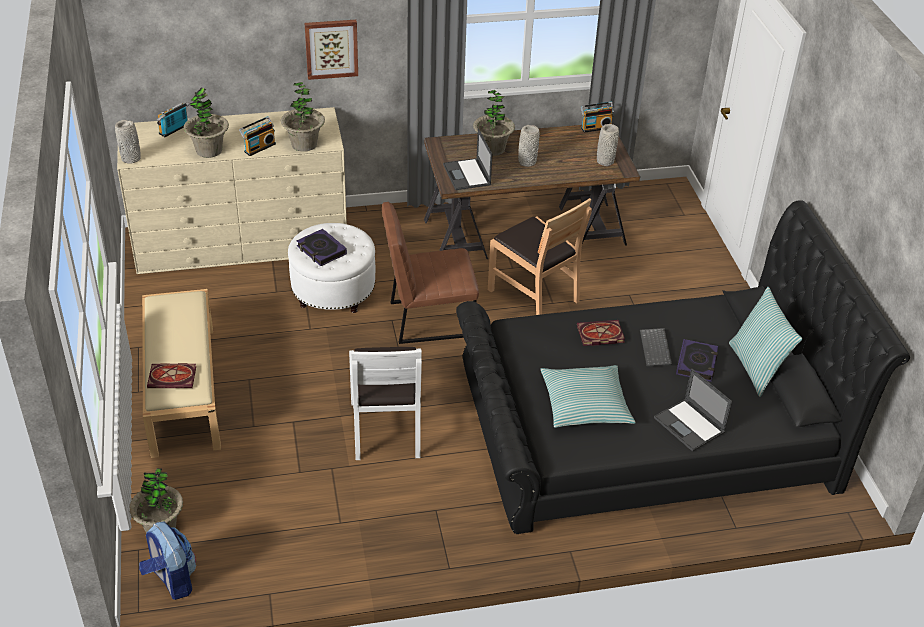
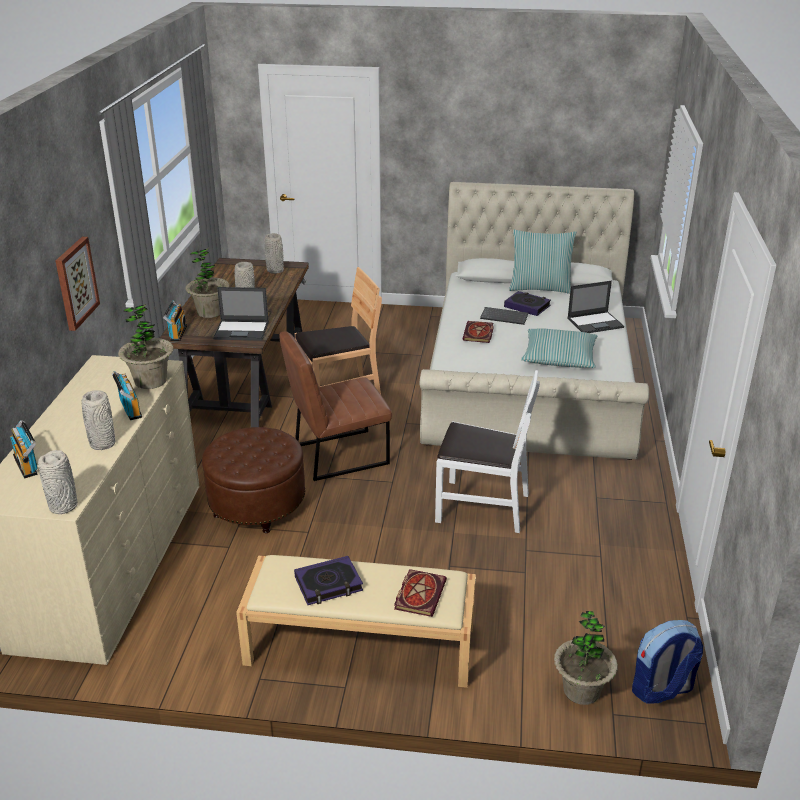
camera: 70 degrees left, 10 degrees down
(209, 150) = (102, 444): potted plant -> grey vase
(321, 250) = (256, 457): book -> book (328, 584)
(333, 292) = (257, 506): white ottoman -> brown ottoman
(428, 319) = (338, 455): brown chair -> brown chair turned 60 degrees clockwise
(595, 127) = (220, 264): radio -> radio (177, 333)
(648, 427) = (528, 378): black bed -> beige bed

